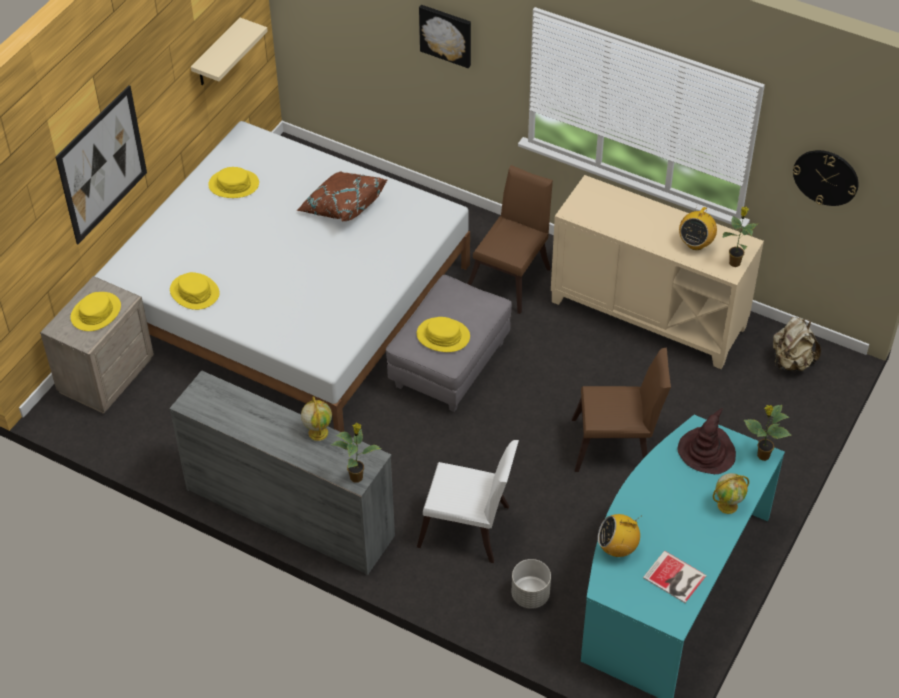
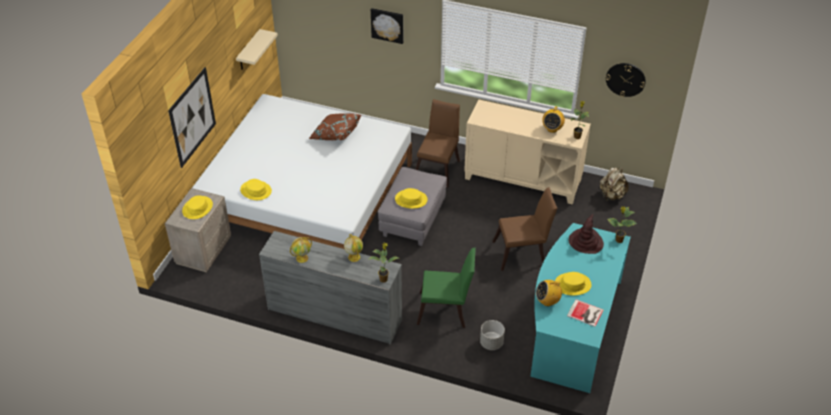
camera: 10 degrees left, 5 degrees down
(234, 184) = (266, 128): yellow hat -> yellow hat (572, 284)
(469, 529) = (446, 310): white chair -> green chair
(728, 505) = (605, 269): globe -> globe (302, 258)

